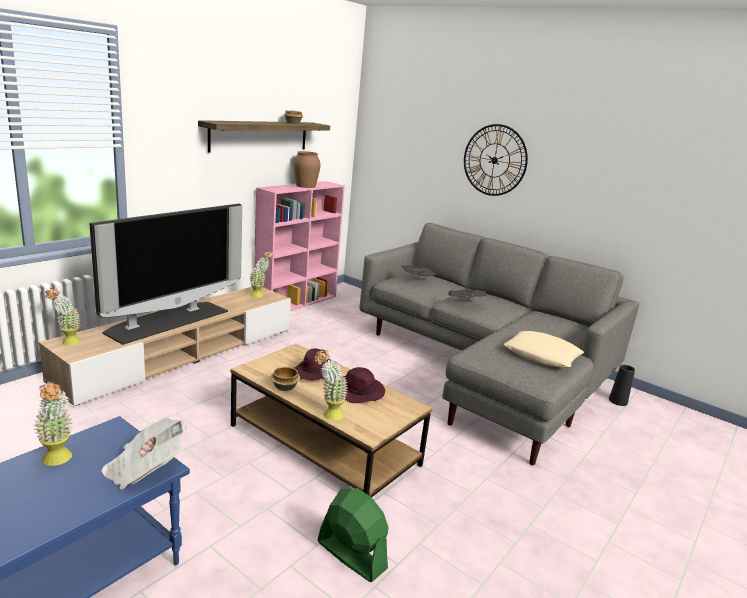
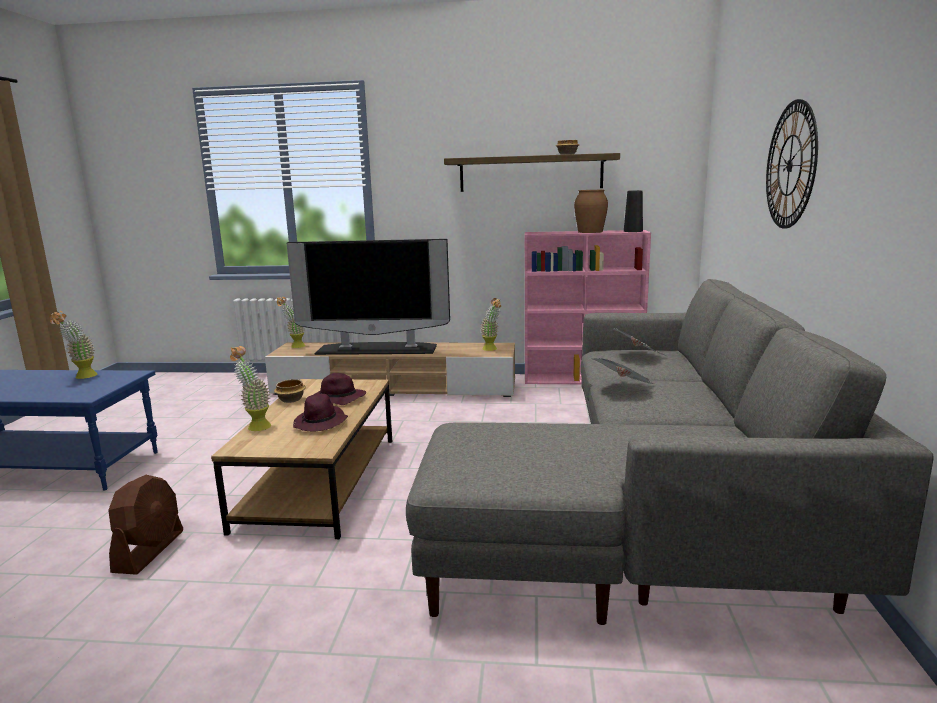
camera: 60 degrees right, 5 degrees down
(144, 469) = (82, 394): newspaper -> none
(351, 555) = (149, 551): green fan -> brown fan
(542, 355) = (540, 459): beige pillow -> none
(618, 401) = (813, 665): black vase -> black vase (633, 231)

